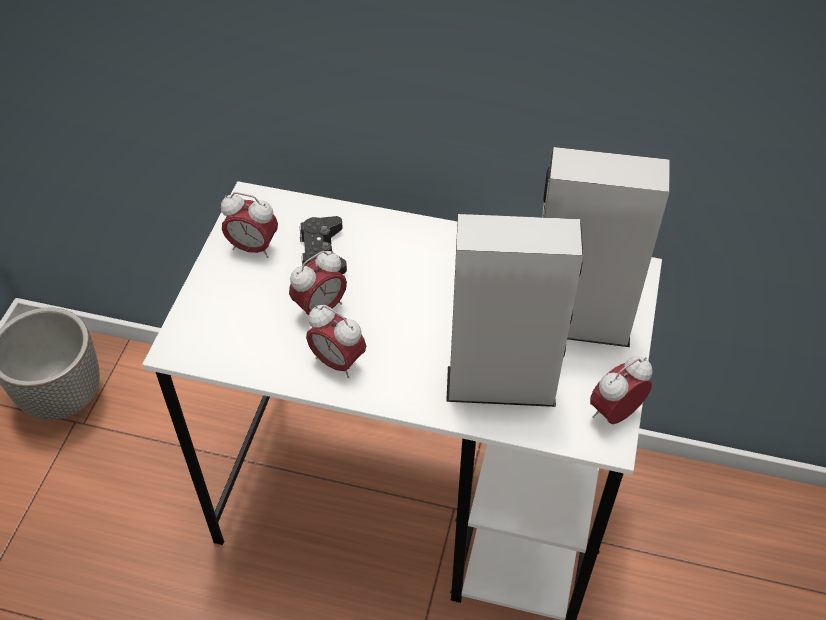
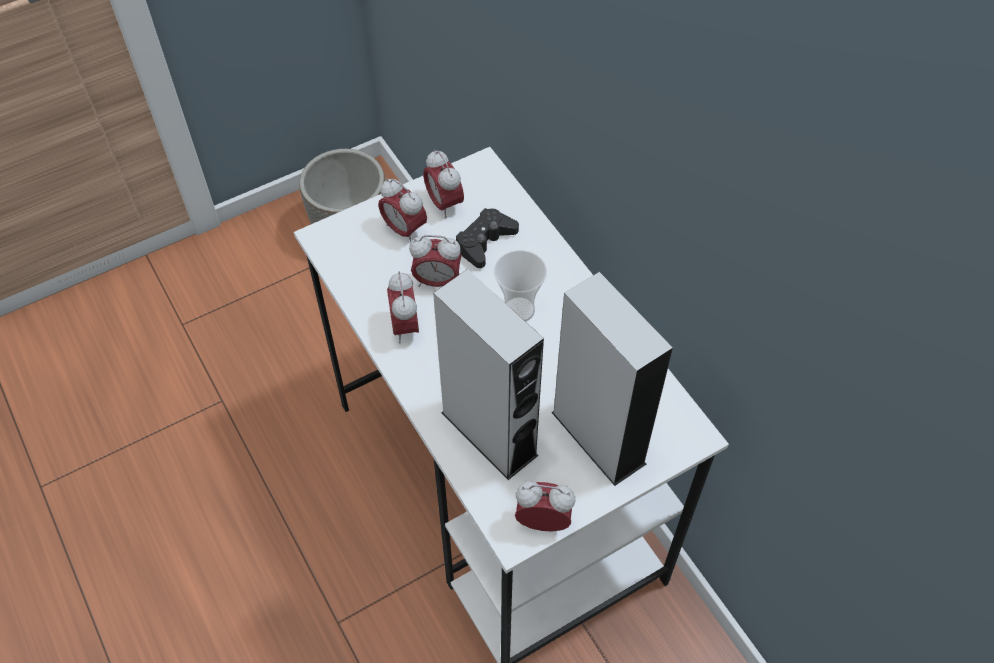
camera: 45 degrees right, 5 degrees up
(243, 291) = (404, 230): none -> alarm clock
(411, 281) = (519, 310): none -> cup

